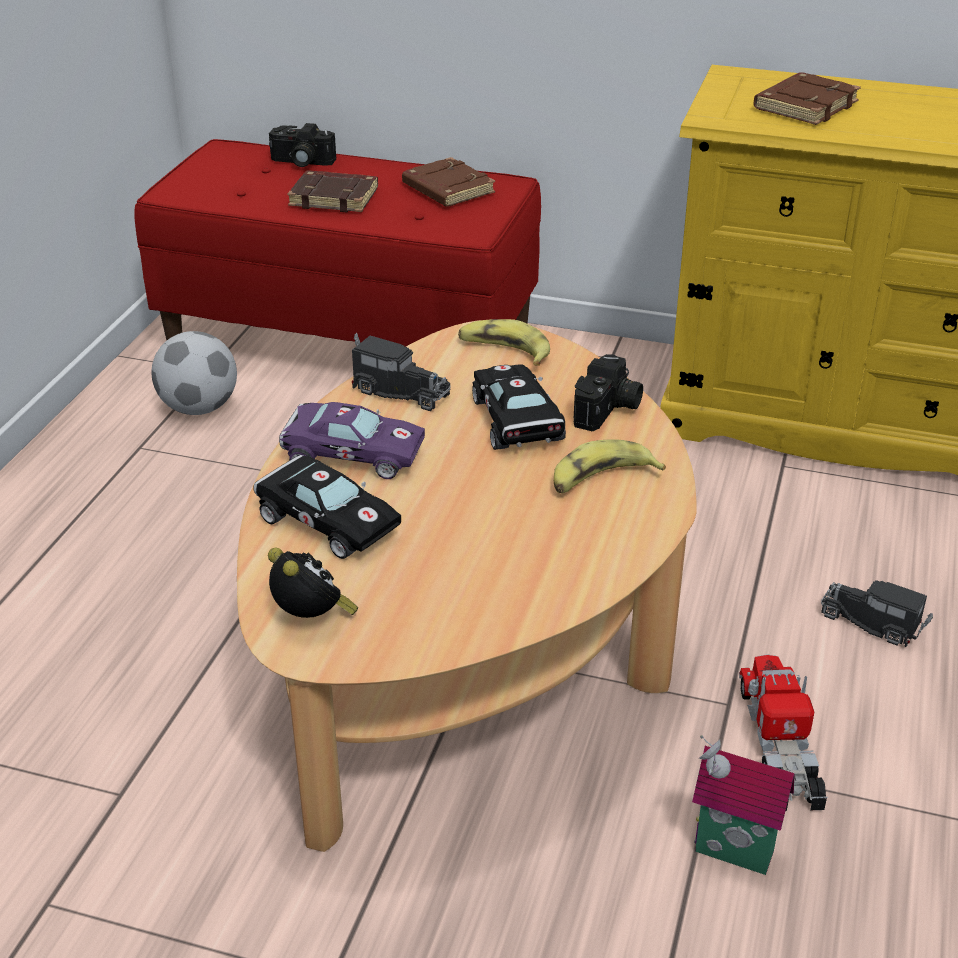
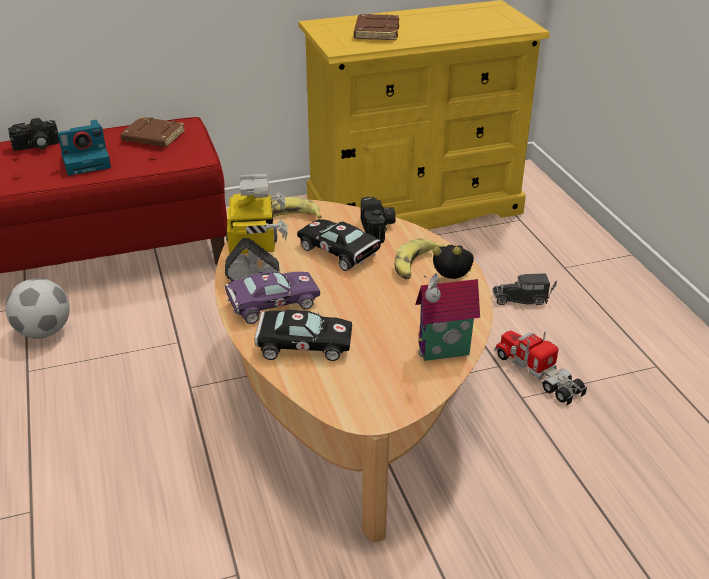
camera: 35 degrees left, 0 degrees up
(312, 619) = (357, 399): alarm clock -> alarm clock (453, 281)
(335, 197) = (87, 161): brown book -> camera
(397, 391) = (254, 260): toy truck -> toy robot
(731, 855) = (569, 435): toy house -> toy house (444, 353)

